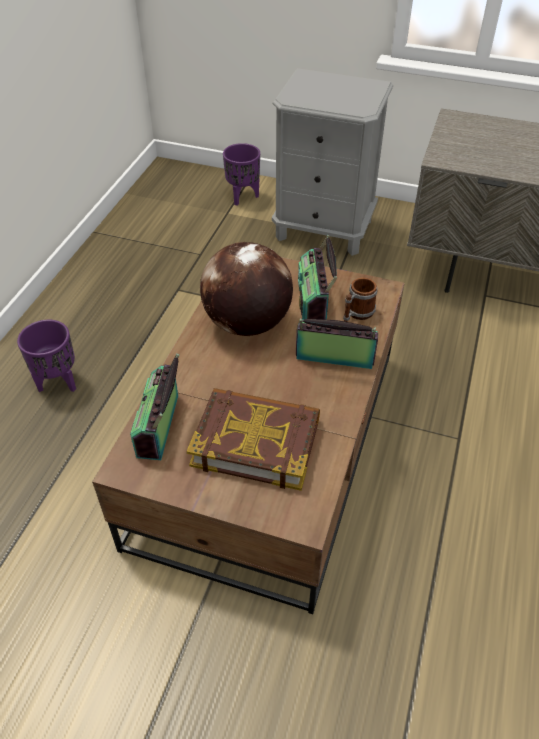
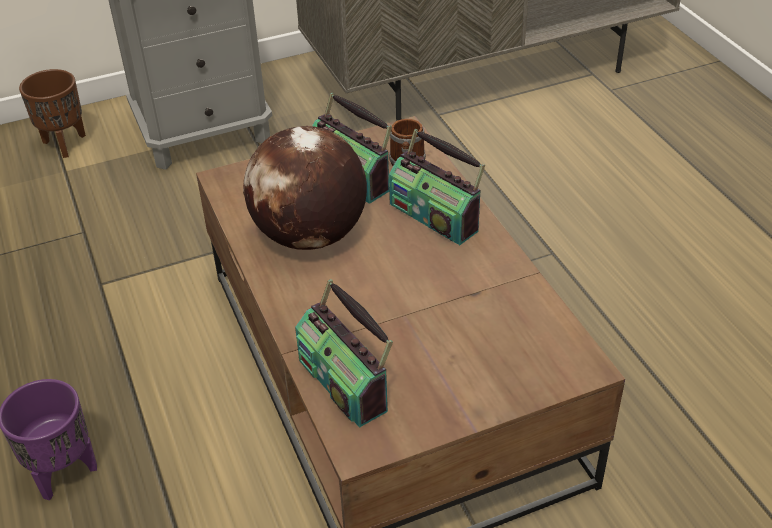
camera: 40 degrees left, 5 degrees down
(243, 197) = (65, 144): purple planter -> brown planter
(256, 442) = (457, 333): book -> none
(334, 357) = (435, 216): radio -> radio turned 105 degrees counterclockwise

